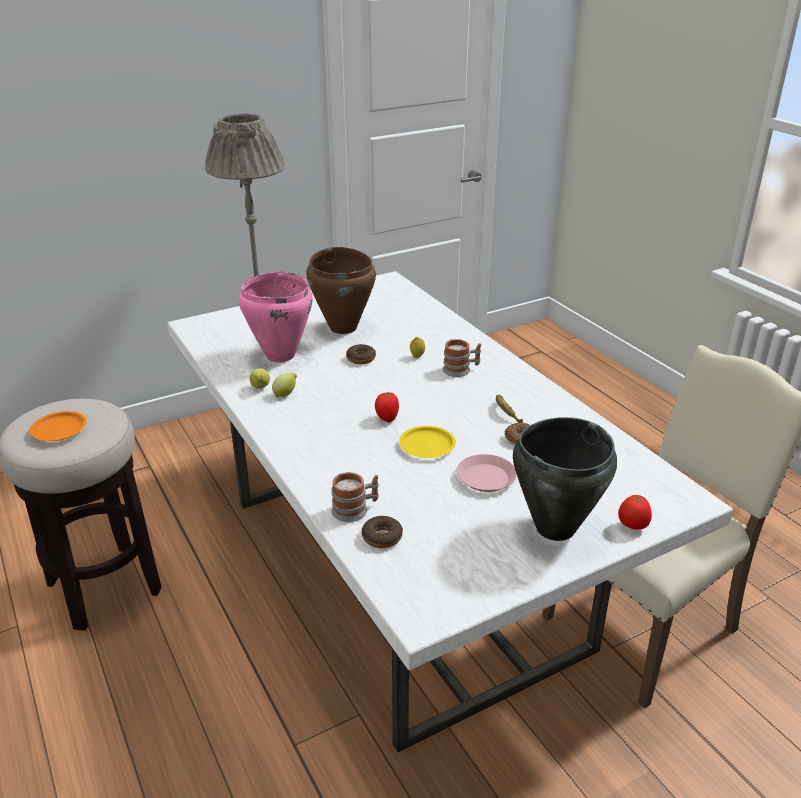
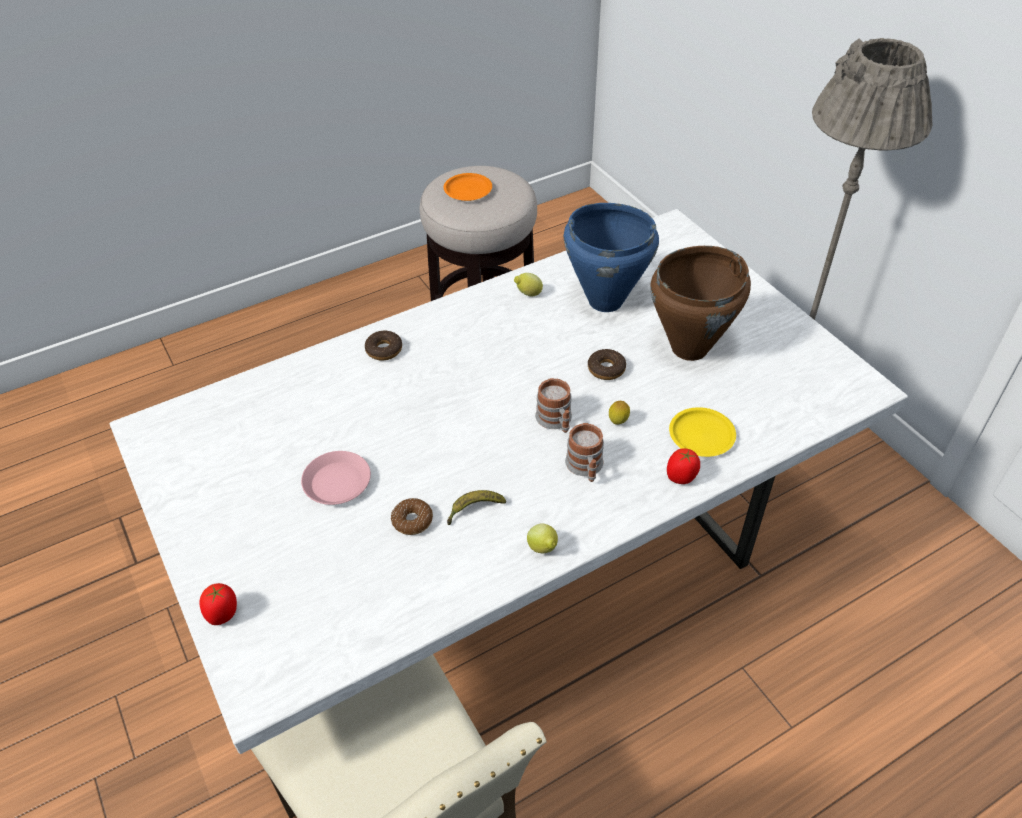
camera: 90 degrees right, 15 degrees up
(279, 356) = (605, 300): pink cooking pot -> blue cooking pot
(285, 394) = (516, 314): lemon -> lemon (543, 549)
(355, 510) = (301, 380): mug -> mug (556, 421)
(382, 537) = (256, 400): donut -> donut (384, 350)
(386, 419) = (463, 397): tomato -> tomato (681, 478)
(427, 446) = (405, 432): yellow plate -> yellow plate (701, 435)
(554, 528) = (238, 537): black cooking pot -> none

